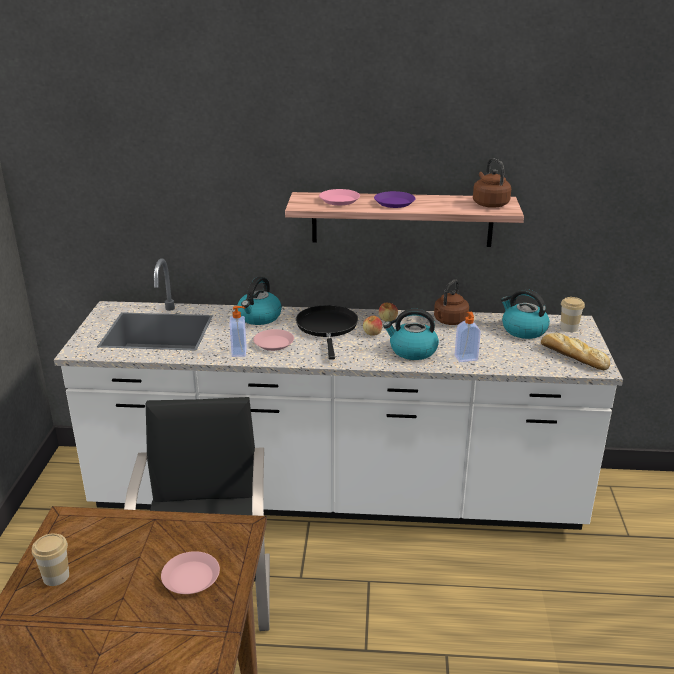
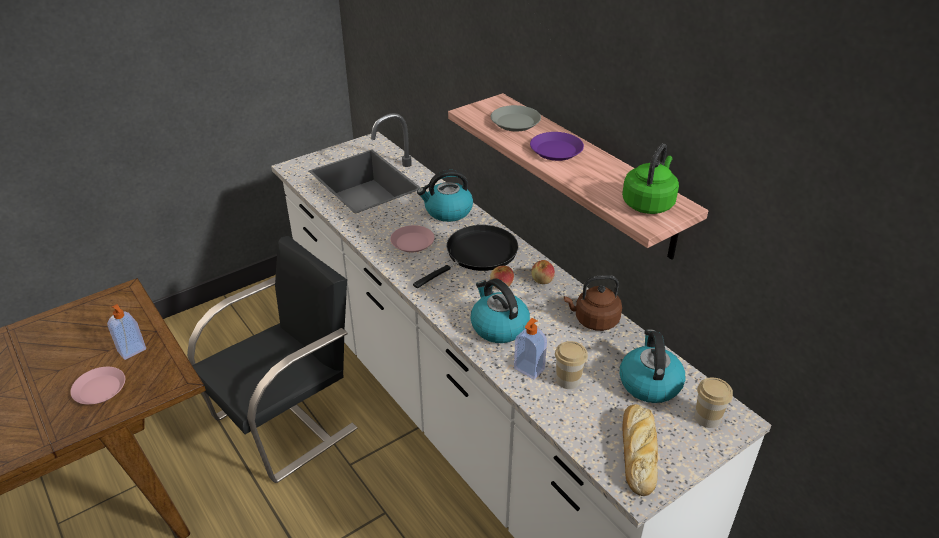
camera: 50 degrees right, 10 degrees up
(56, 576) = (62, 327): cup -> cup (568, 380)
(240, 352) = (376, 234): soap dispenser -> soap dispenser (132, 351)
(339, 200) = (515, 122): pink plate -> grey plate
(489, 204) = (649, 203): brown kettle -> green kettle

